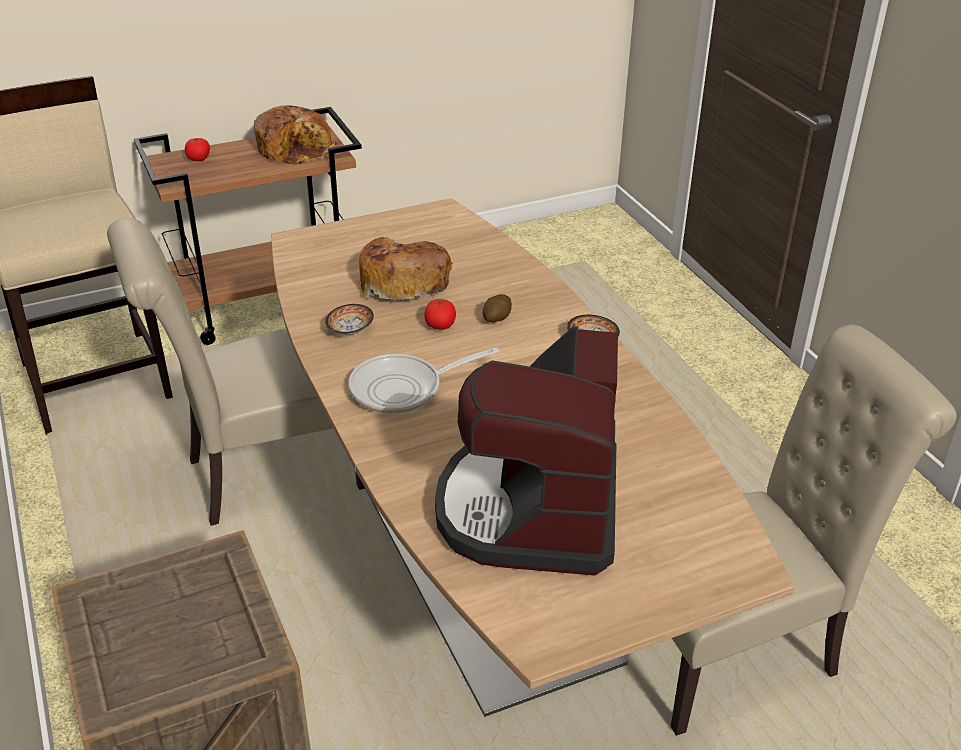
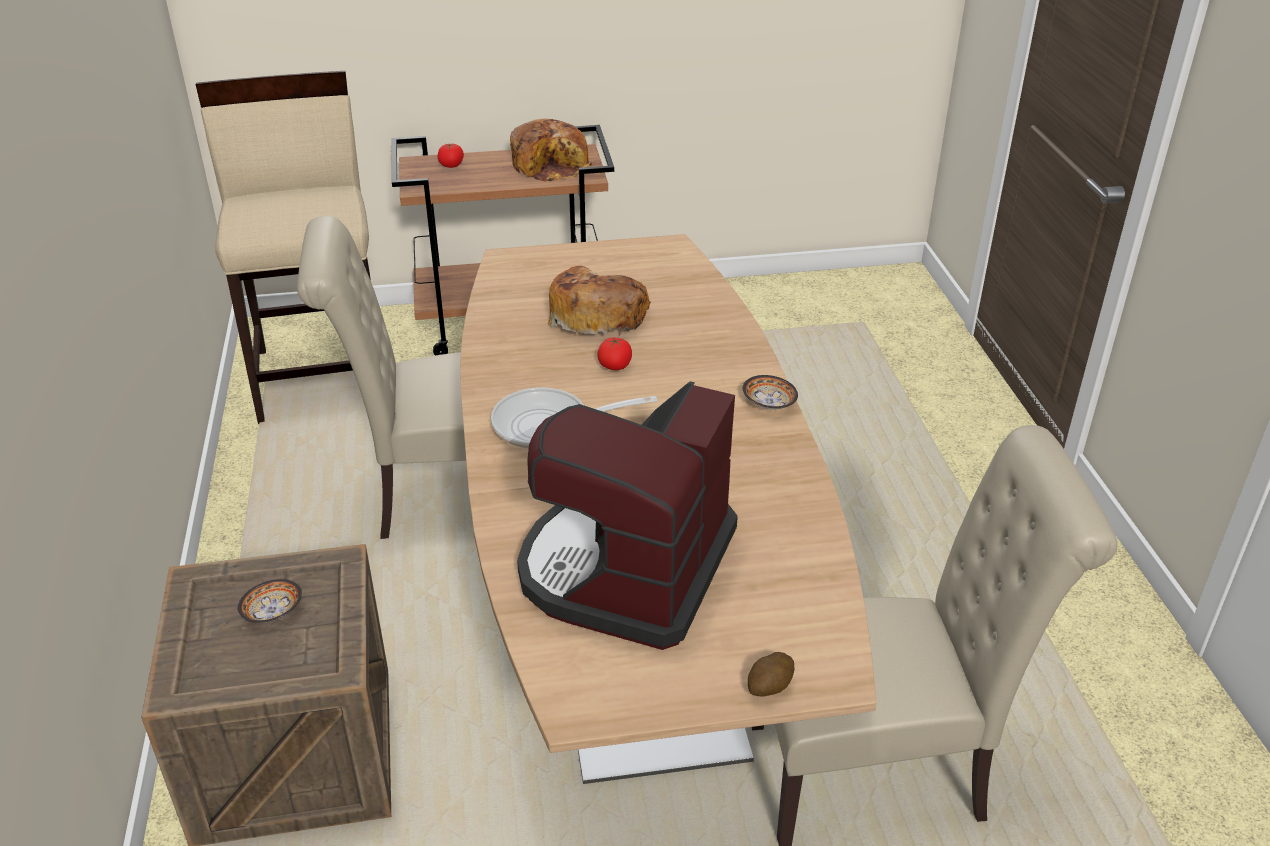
camera: 15 degrees right, 0 degrees up
(350, 330) = (521, 358): bowl -> bowl (273, 613)
(497, 318) = (677, 367): potato -> potato (769, 687)

